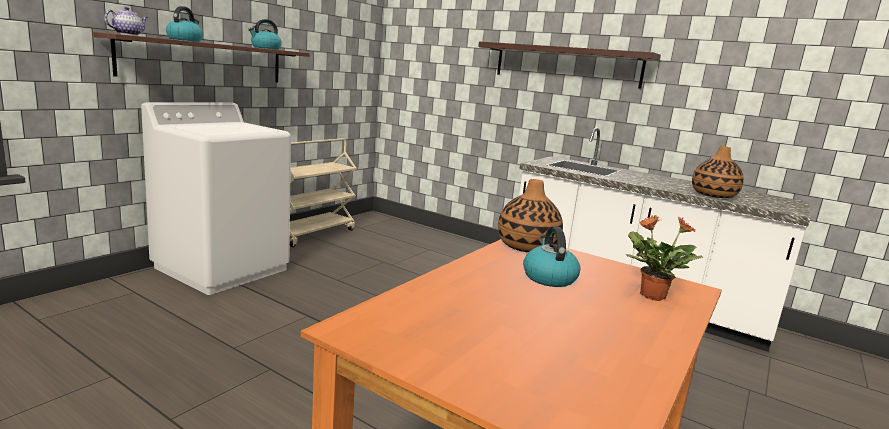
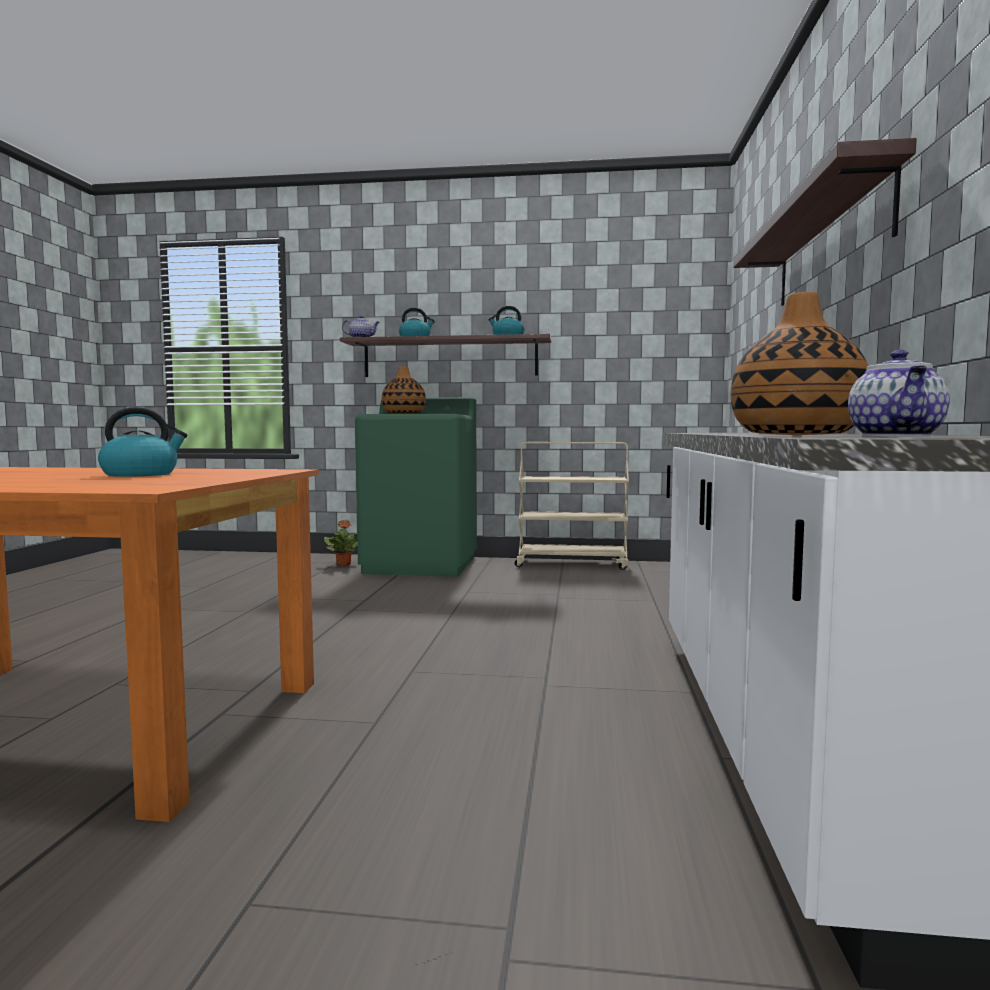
camera: 65 degrees right, 10 degrees down
(222, 268) = (421, 565): white washing machine -> green washing machine
(527, 247) = (261, 470): vase -> vase (404, 414)
(651, 295) = (99, 484): potted plant -> potted plant (343, 564)
(768, 203) = (897, 436): none -> teapot

